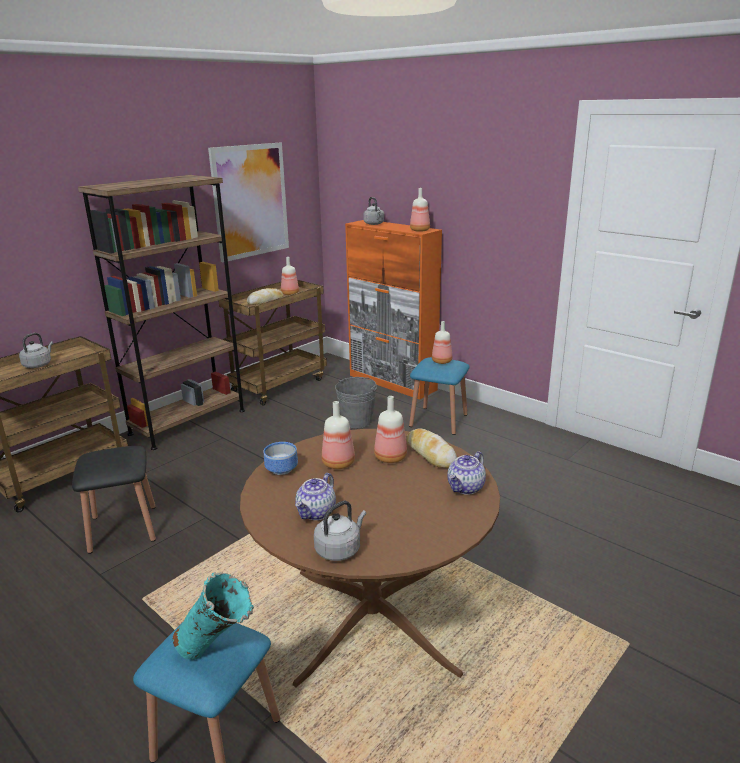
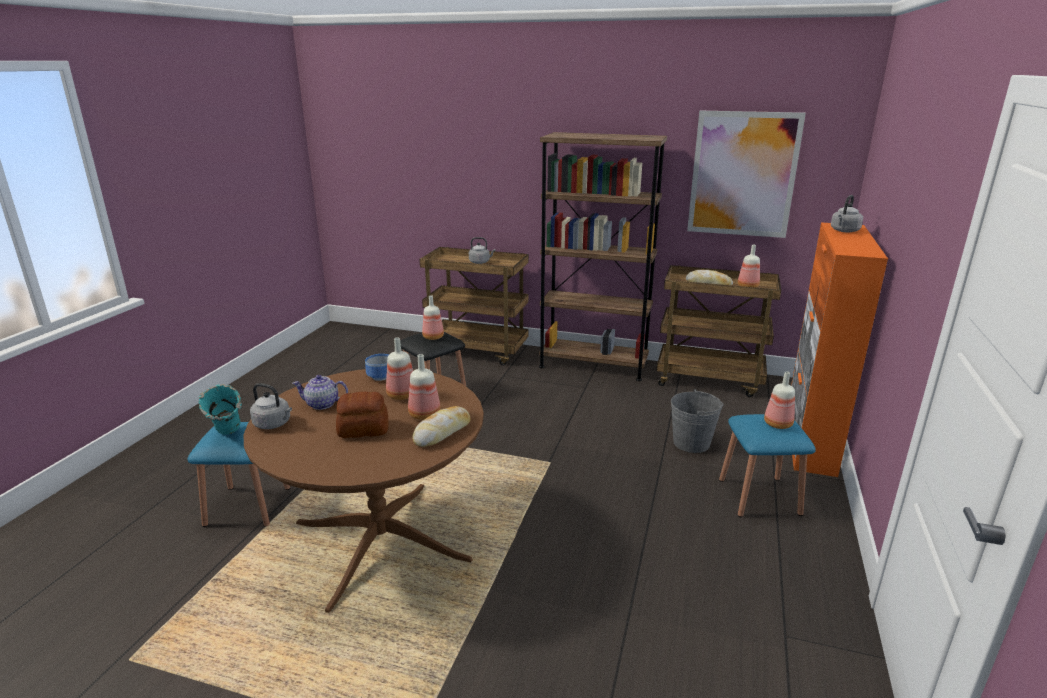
camera: 65 degrees right, 0 degrees up
(395, 493) = (363, 429): none -> bread
(420, 230) = (855, 250): bottle -> bottle (434, 337)
(466, 488) = (386, 461): teapot -> none

